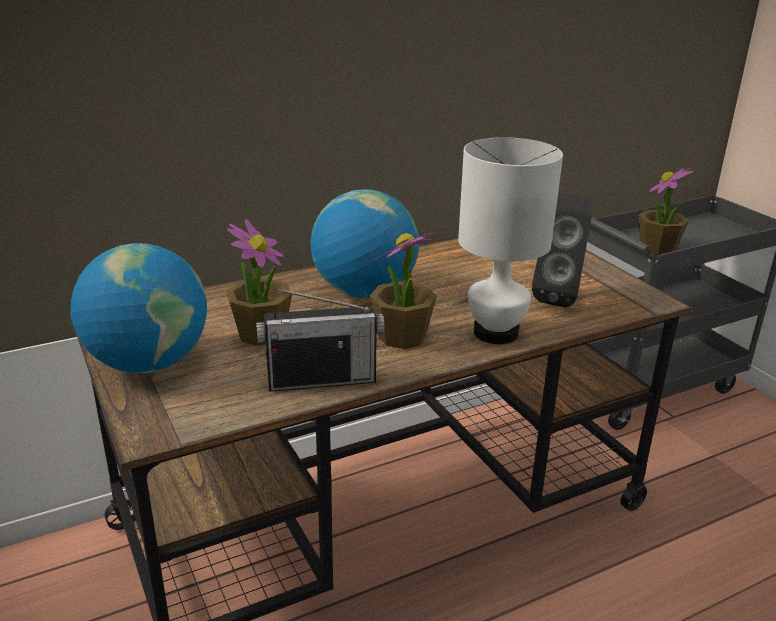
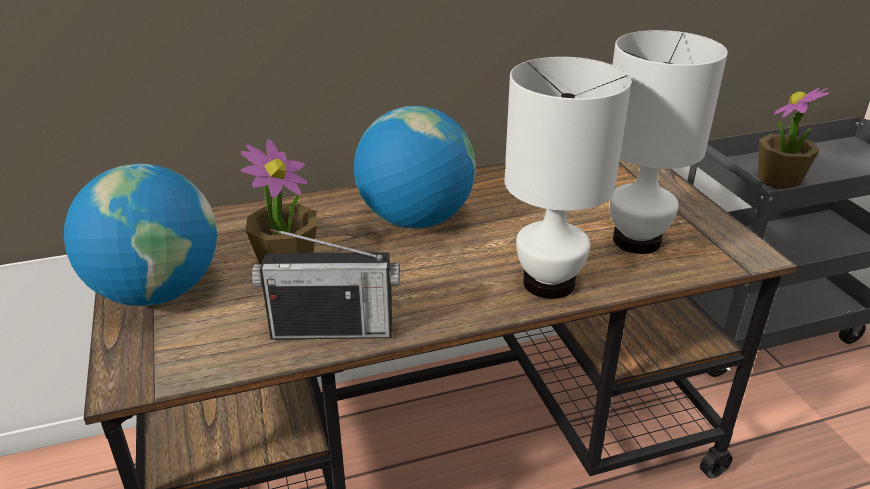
camera: 10 degrees right, 5 degrees up
(401, 337) = (439, 281): potted plant -> none
(559, 296) = (638, 240): black speaker -> white table lamp

